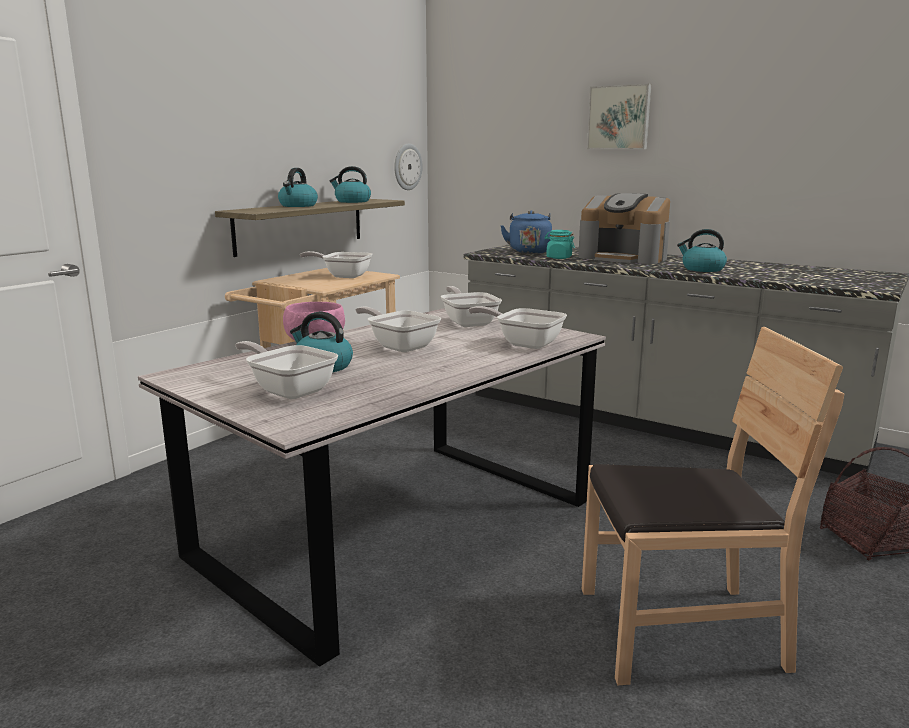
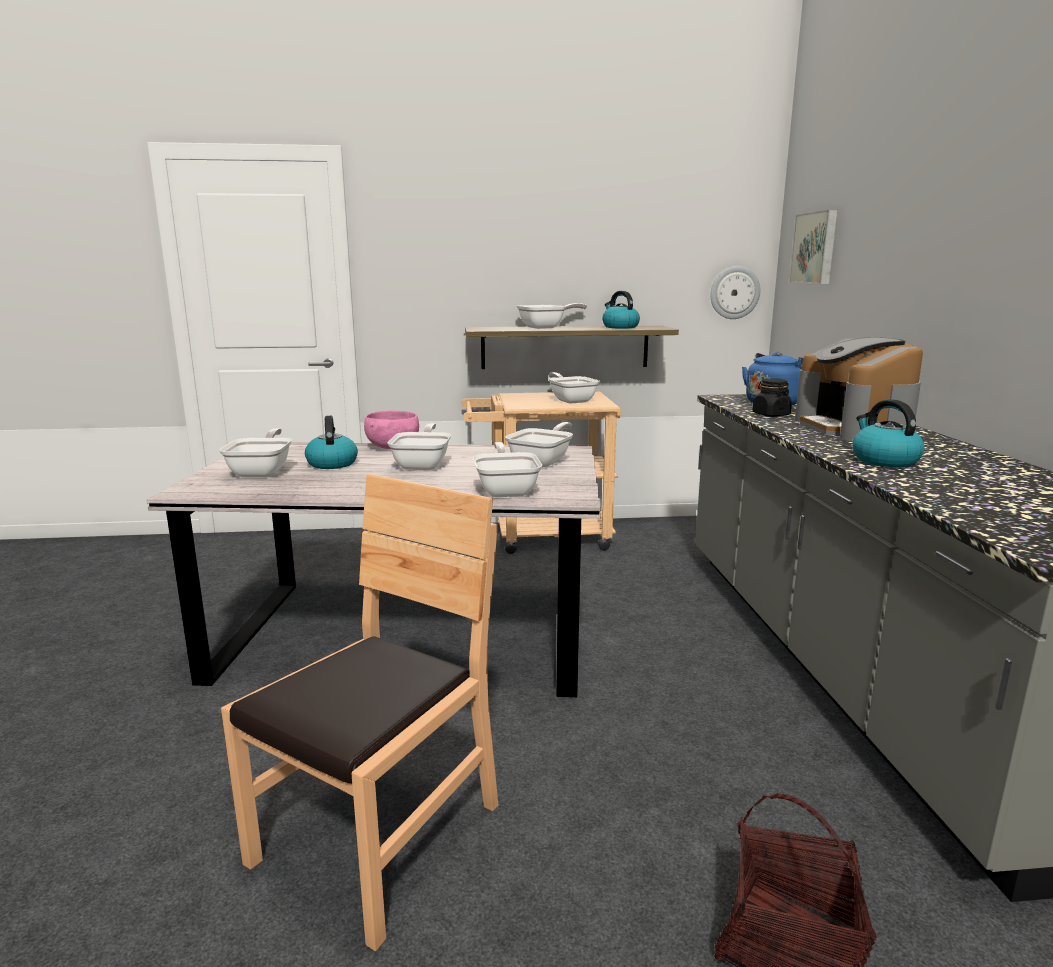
camera: 50 degrees right, 0 degrees up
(298, 206) = (546, 327): kettle -> frying pan
(558, 258) = (770, 414): turquoise jar -> black jar
(619, 117) = (929, 228): picture -> picture (816, 248)
(679, 630) = (380, 836): brown chair -> brown chair turned 105 degrees counterclockwise

